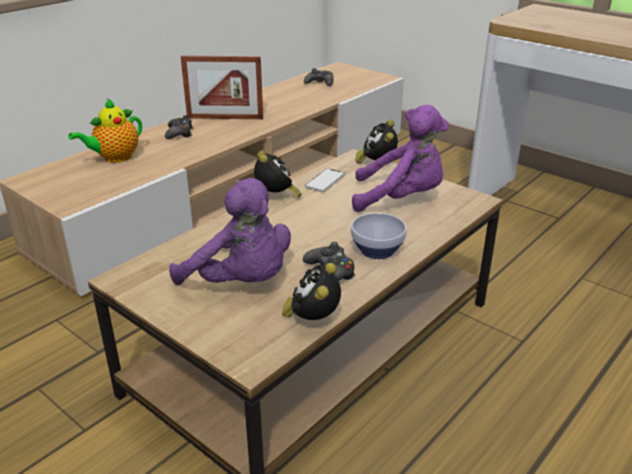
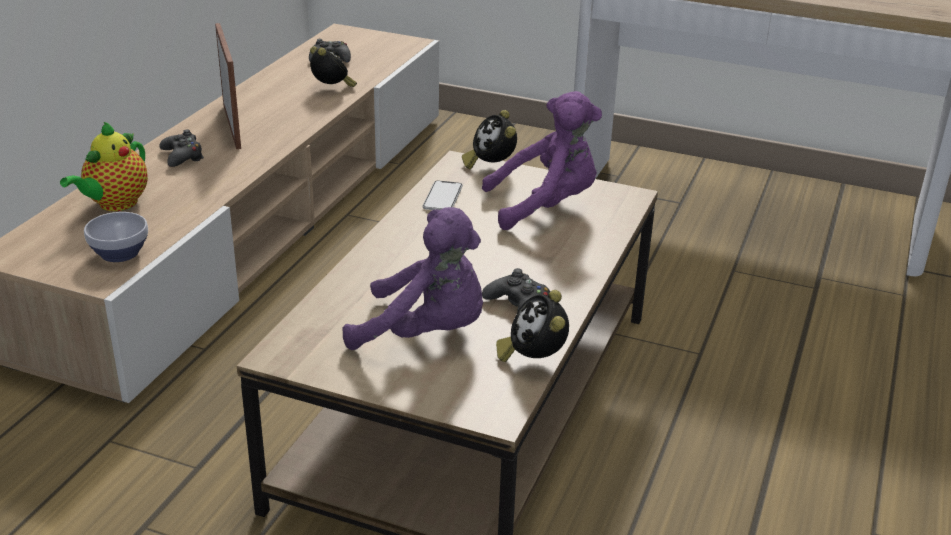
camera: 20 degrees left, 0 degrees up
(225, 118) = (232, 126): picture frame -> picture frame turned 90 degrees counterclockwise
(276, 197) = (396, 226): alarm clock -> alarm clock (332, 89)
(378, 250) = (556, 271): bowl -> bowl (121, 252)

